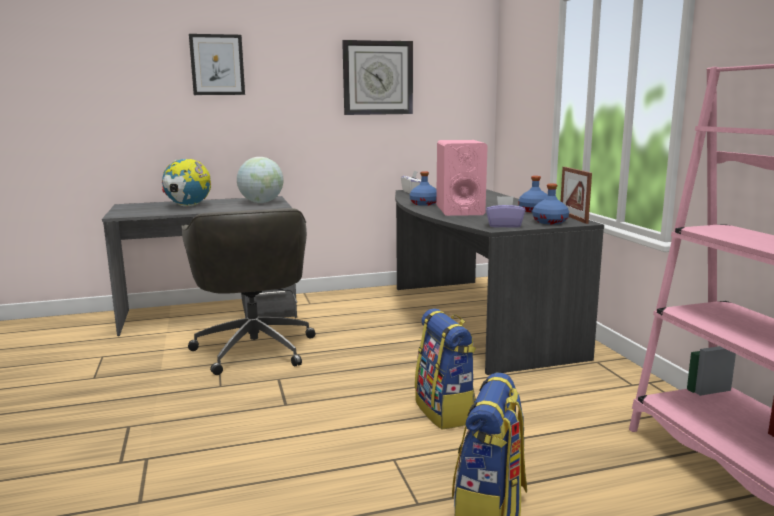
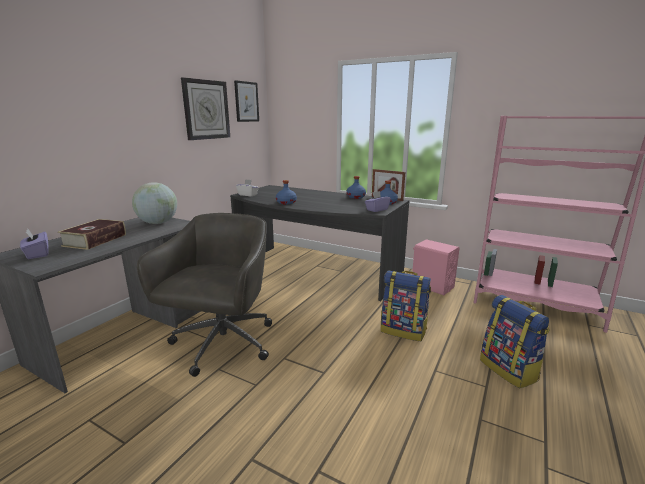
camera: 45 degrees left, 5 degrees up
(137, 207) = (37, 254): none -> purple tissue box
(188, 206) = (95, 240): globe -> book
(217, 65) = (79, 94): picture -> picture (246, 101)
(254, 348) = (222, 344): grey office chair -> grey office chair turned 105 degrees counterclockwise
(459, 210) = (322, 204): pink speaker -> pink speaker (432, 286)

